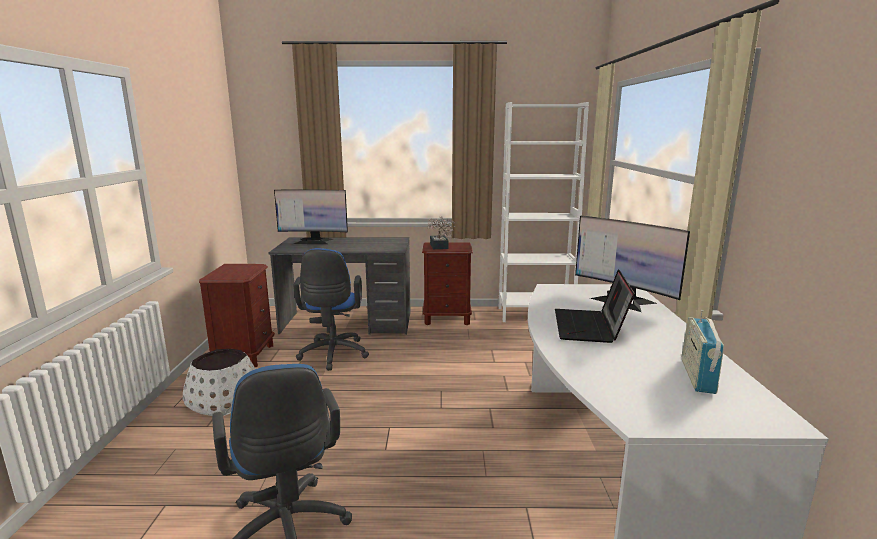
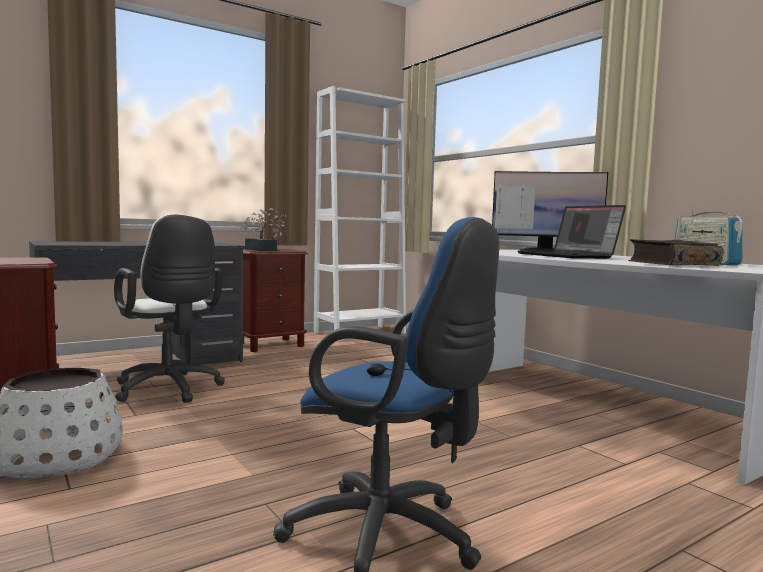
camera: 35 degrees left, 10 degrees down
(314, 241) = (85, 242): monitor -> none
(333, 355) = (169, 390): blue office chair -> white office chair
(624, 378) = (672, 264): none -> book

